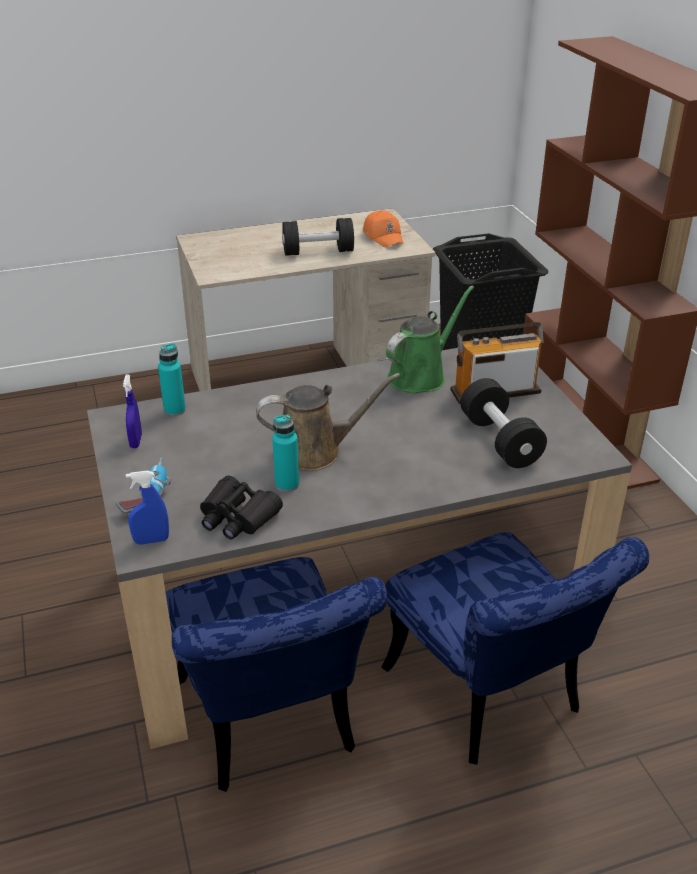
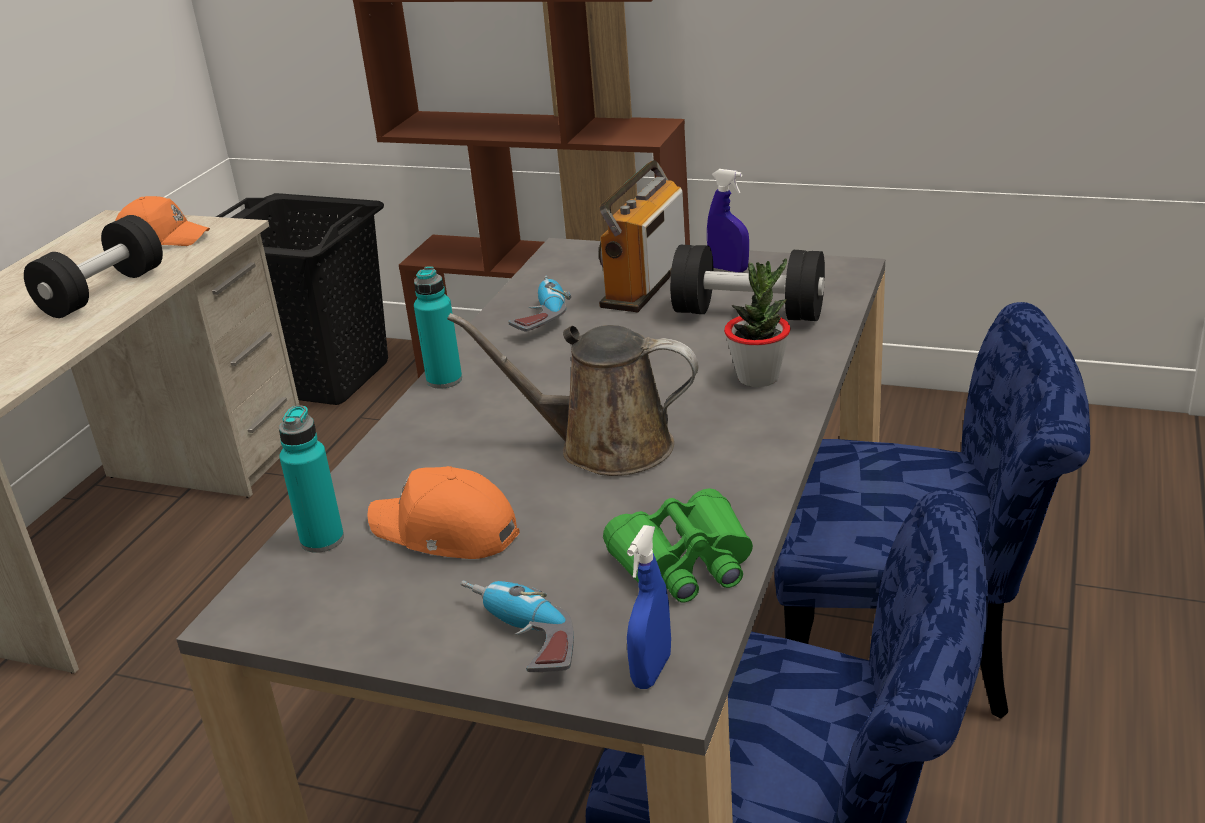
camera: 50 degrees left, 5 degrees down
(136, 441) = (354, 607): blue spray bottle -> blue spray bottle (728, 269)
(206, 438) = (444, 532): none -> orange cap
(237, 517) = (684, 563): black binoculars -> green binoculars
(287, 484) = (655, 494): turquoise bottle -> turquoise bottle (444, 380)
(315, 451) = (604, 446): brown watering can -> brown watering can turned 105 degrees counterclockwise
(420, 376) = (540, 316): green watering can -> power drill
(431, 472) = (758, 377): none -> potted plant

